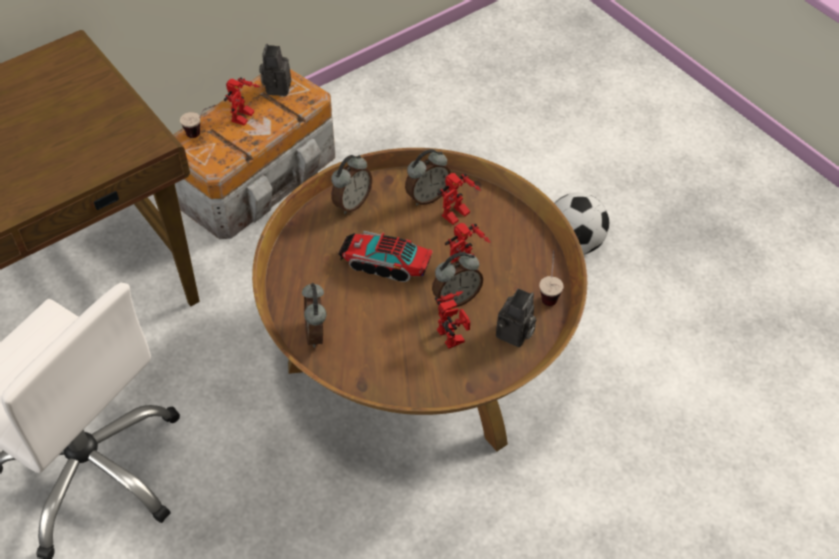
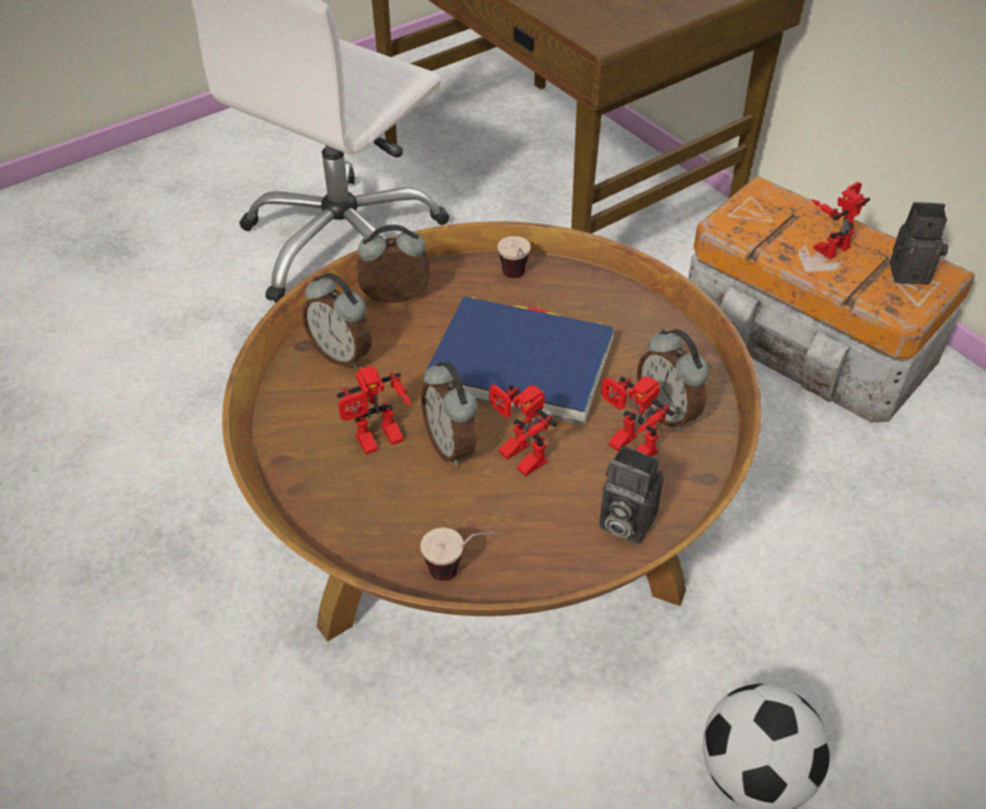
camera: 90 degrees right, 5 degrees down
(201, 132) = (789, 208): cup -> cup (516, 280)
(244, 118) = (830, 244): toy robot -> toy robot turned 120 degrees clockwise
(351, 203) = (641, 326): alarm clock -> alarm clock (342, 354)
(385, 264) = (521, 365): toy truck -> blue book
(515, 335) = (372, 518): camera -> camera (623, 522)

